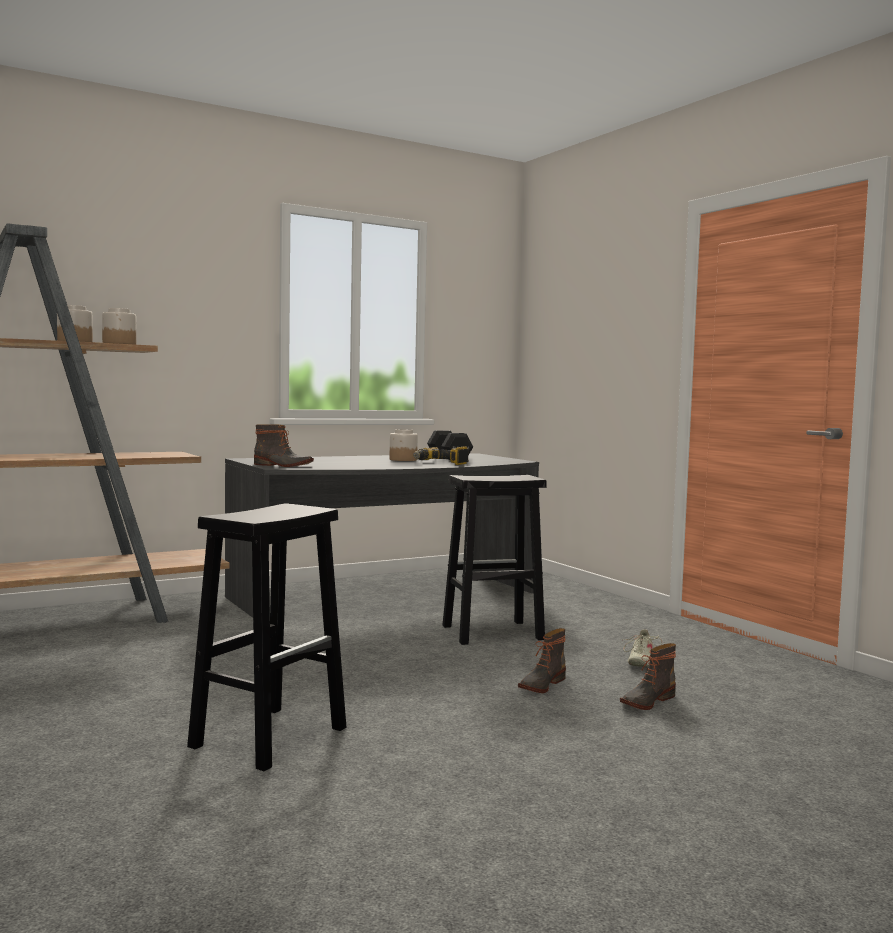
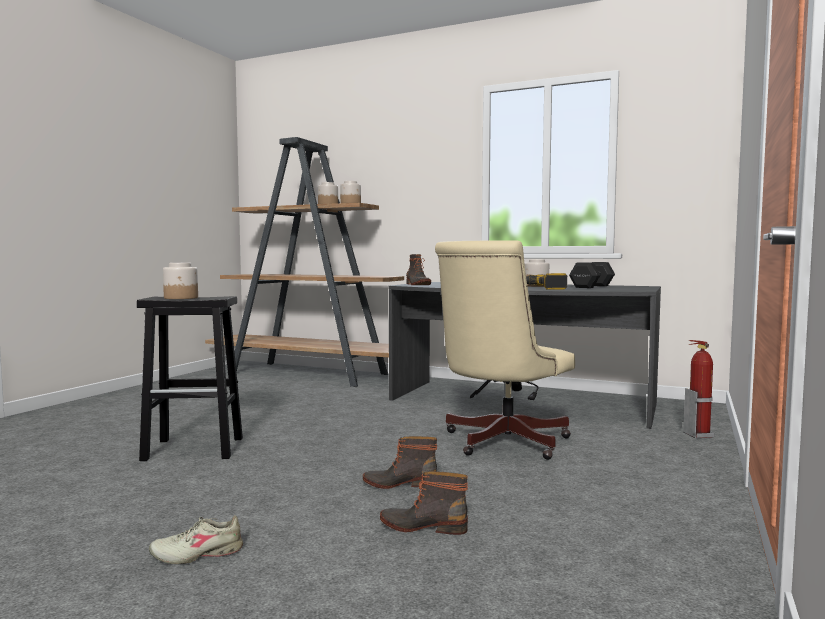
camera: 55 degrees right, 0 degrees up
(270, 514) = (181, 298): none -> jar
(490, 633) = (500, 443): black stool -> beige office chair
(568, 589) = (698, 434): none -> fire extinguisher
(640, 661) = (539, 502): beige shoe -> beige shoe (198, 554)

